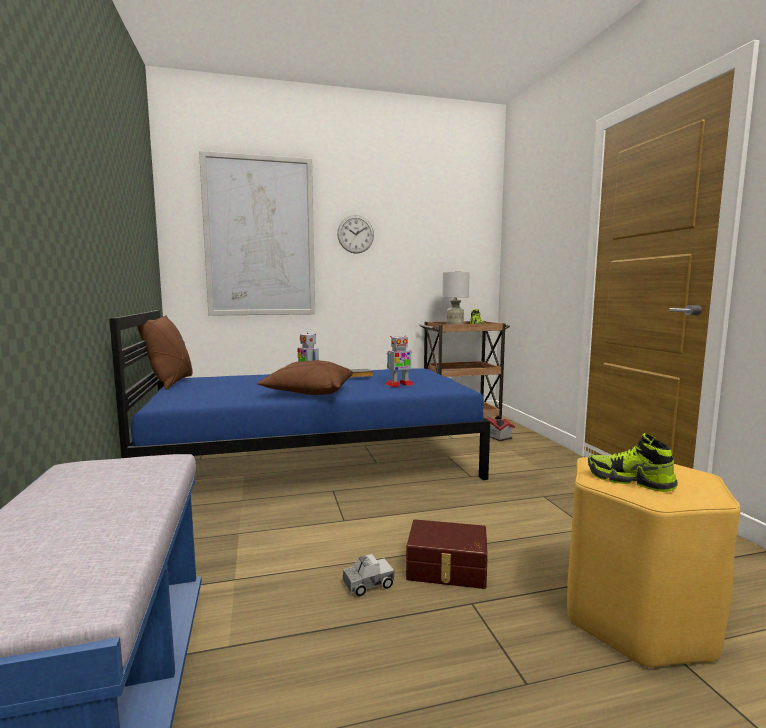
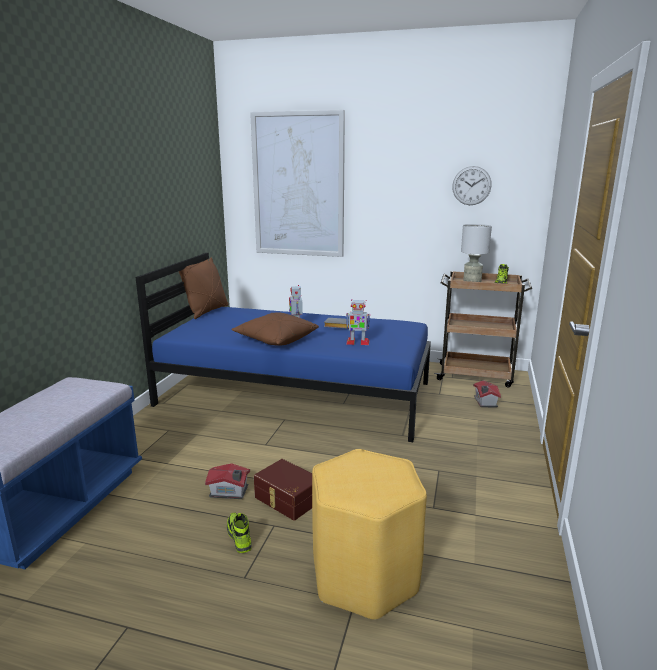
camera: 30 degrees right, 10 degrees up
(355, 234) = (384, 181): wall clock -> wall clock (471, 185)
(368, 585) = (230, 492): toy truck -> toy house
(629, 481) = (343, 476): shoe -> shoe (239, 537)

